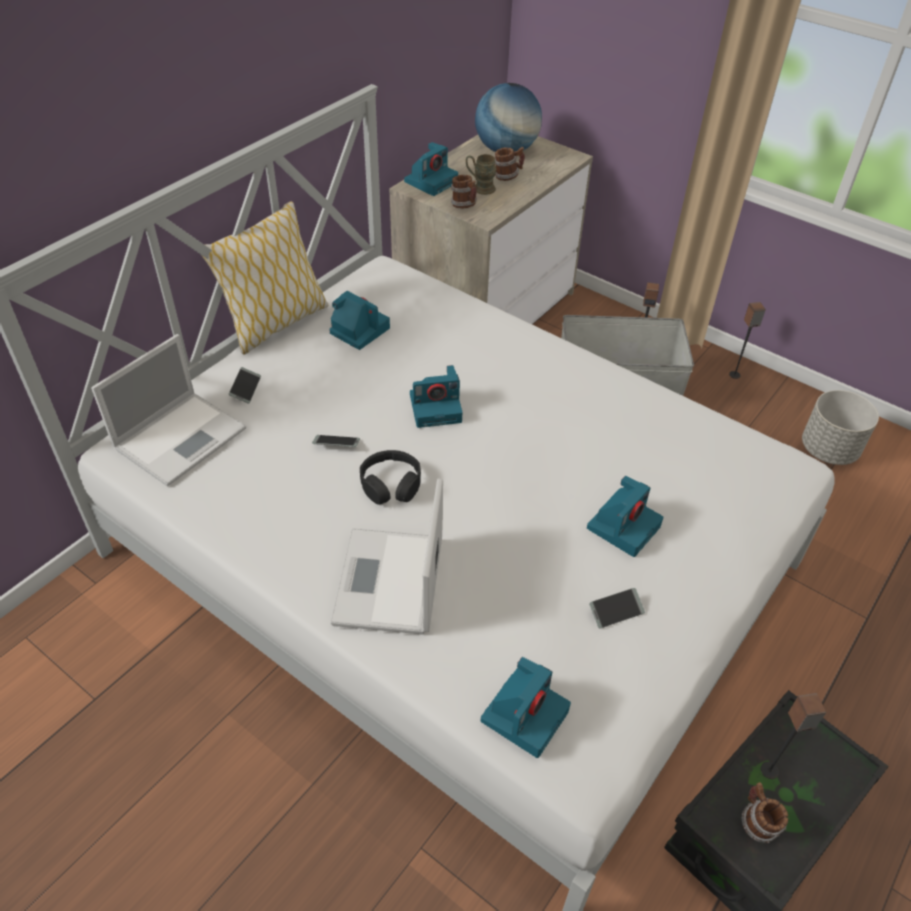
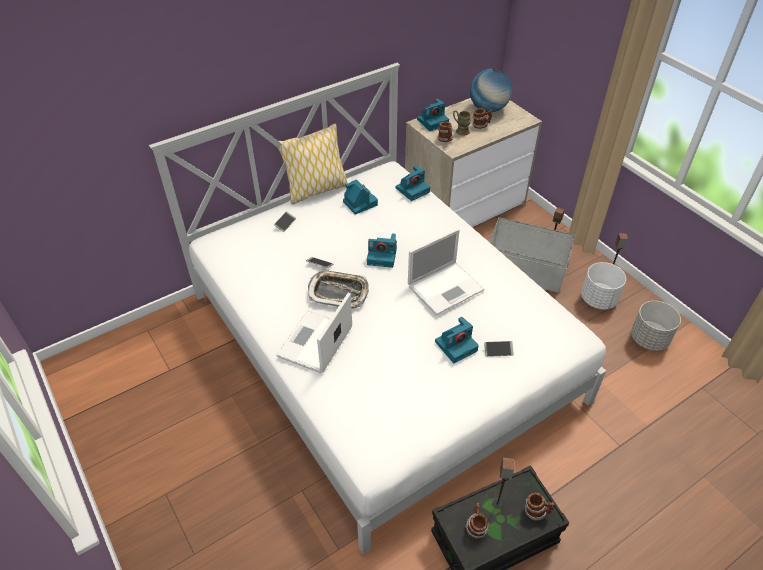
camera: 20 degrees right, 0 degrees up
(182, 437) = (242, 242): laptop -> laptop (446, 287)
(391, 484) = (338, 292): black headphones -> tray
(525, 714) = (353, 426): camera -> camera (413, 189)
(616, 611) = (428, 389): phone -> phone (498, 350)
(736, 409) = (598, 299): none -> white planter
(832, 765) = (536, 512): none -> mug

